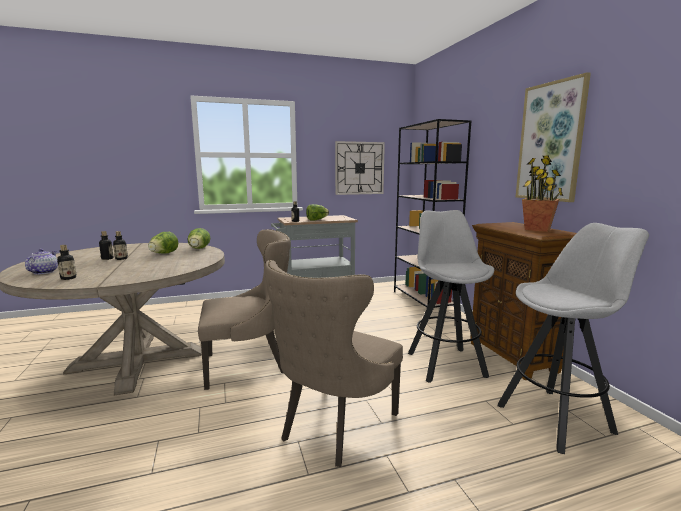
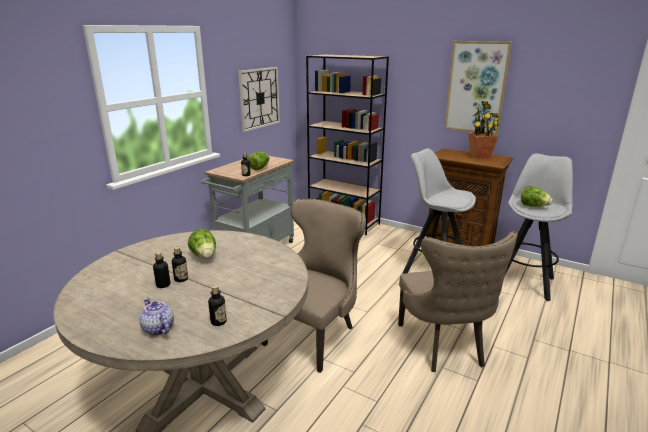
camera: 40 degrees left, 10 degrees up
(199, 249) = (220, 238): lettuce -> lettuce (533, 206)

